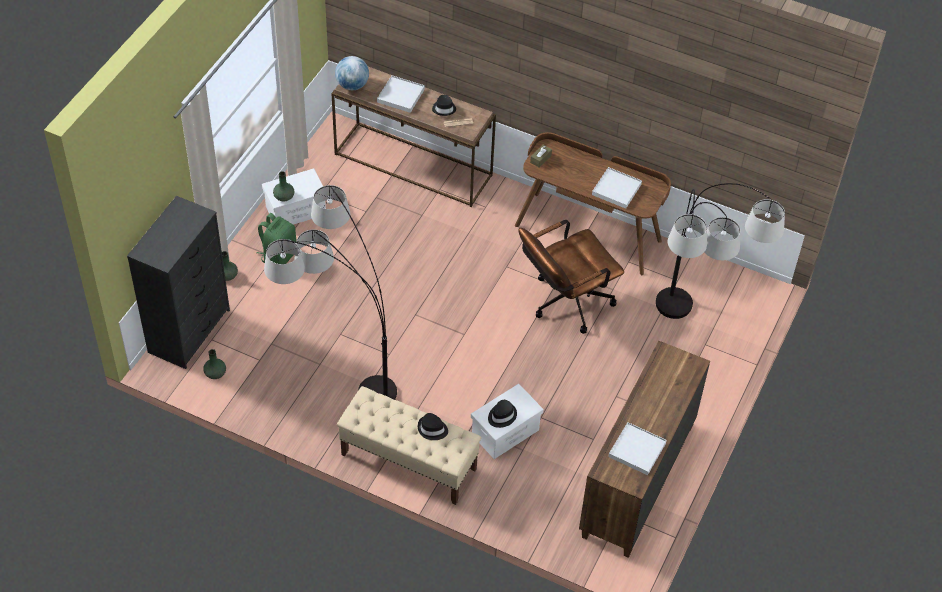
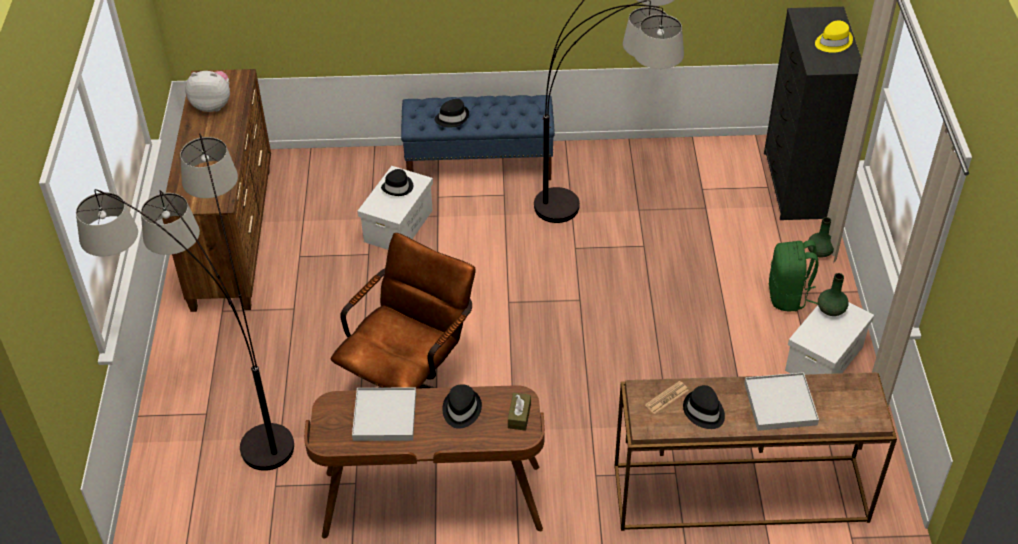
camera: 155 degrees right, 5 degrees down
(170, 228) = (832, 42): none -> yellow hat
(215, 373) = (731, 161): green vase -> none
(352, 85) = (859, 388): globe -> none
(408, 462) = (479, 164): beige bench -> blue bench
(571, 175) = (461, 410): none -> black hat
(637, 450) = (212, 105): white tray -> plush toy

